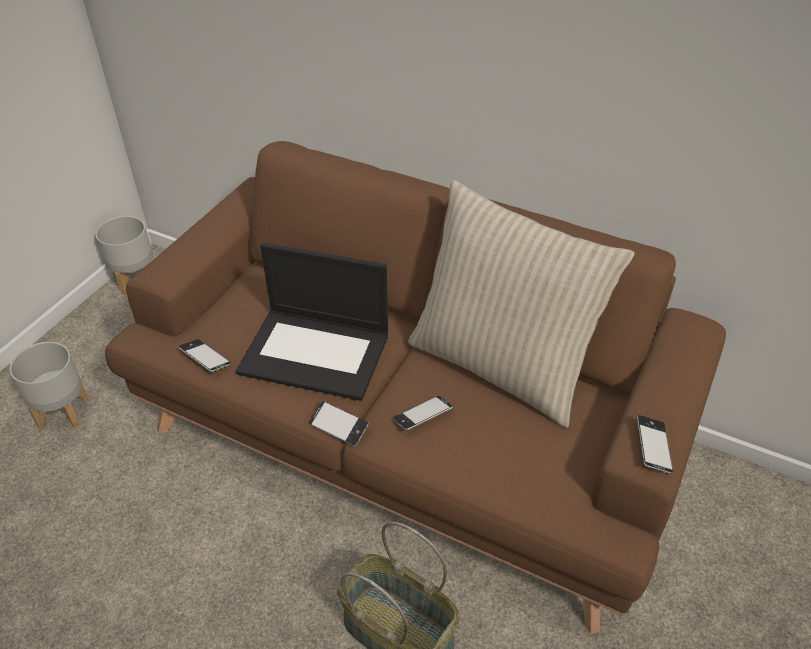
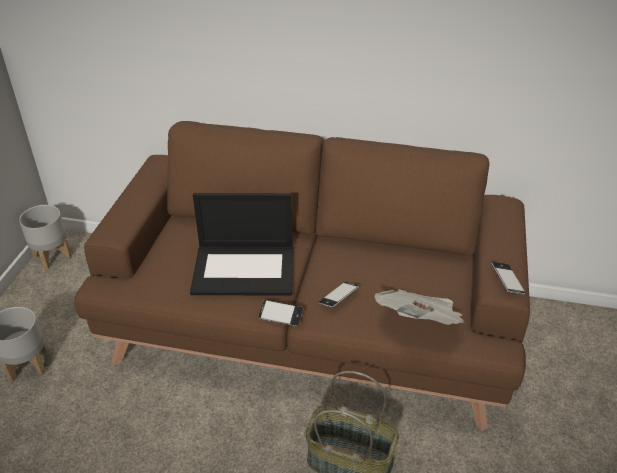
camera: 15 degrees left, 5 degrees down
(205, 359) = (161, 289): phone -> none
(501, 365) = (380, 254): beige pillow -> none
(518, 477) = (419, 323): none -> newspaper

